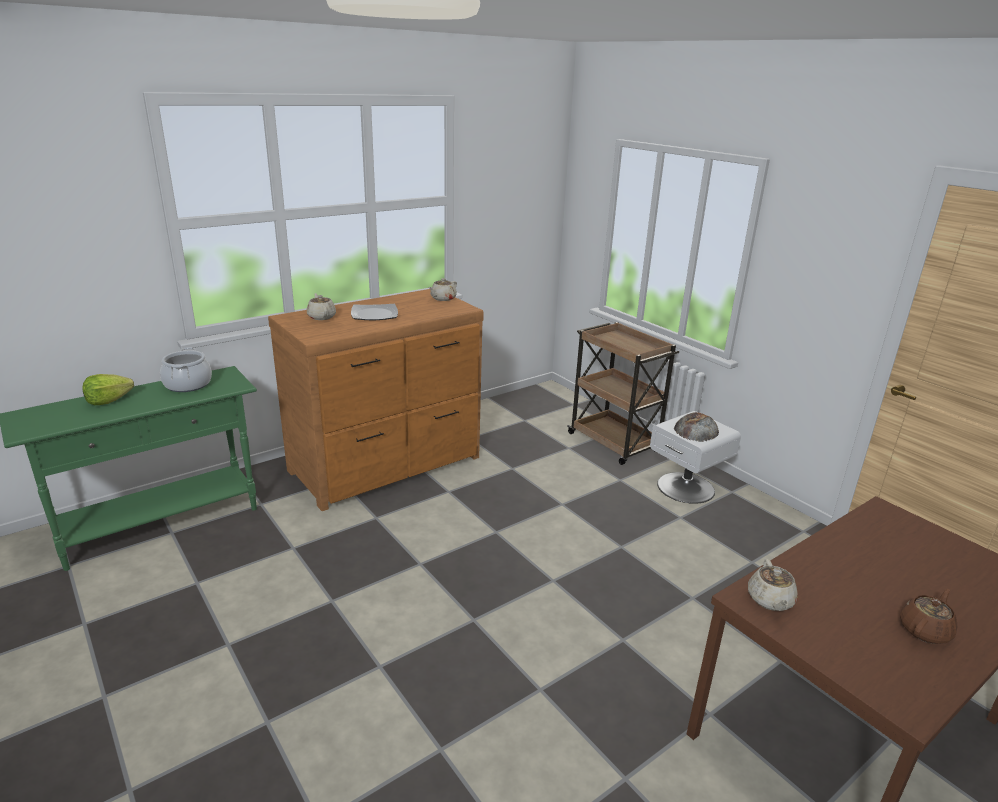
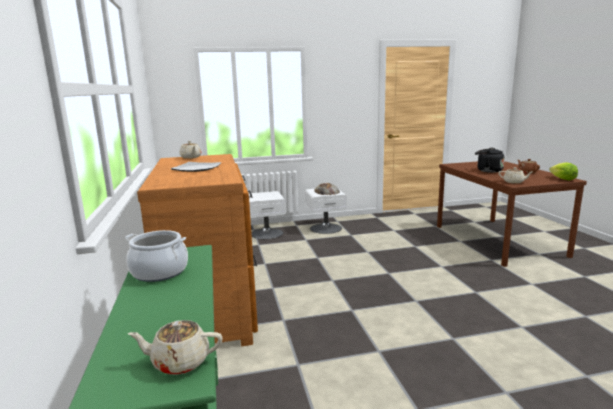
camera: 65 degrees left, 10 degrees down
(108, 401) = (146, 316): lettuce -> lettuce (562, 179)
(321, 317) = (175, 178): beige teapot -> beige teapot (180, 362)
(614, 443) = (267, 233): brown cart -> white nightstand
(867, 564) = (487, 171): none -> black kettle

